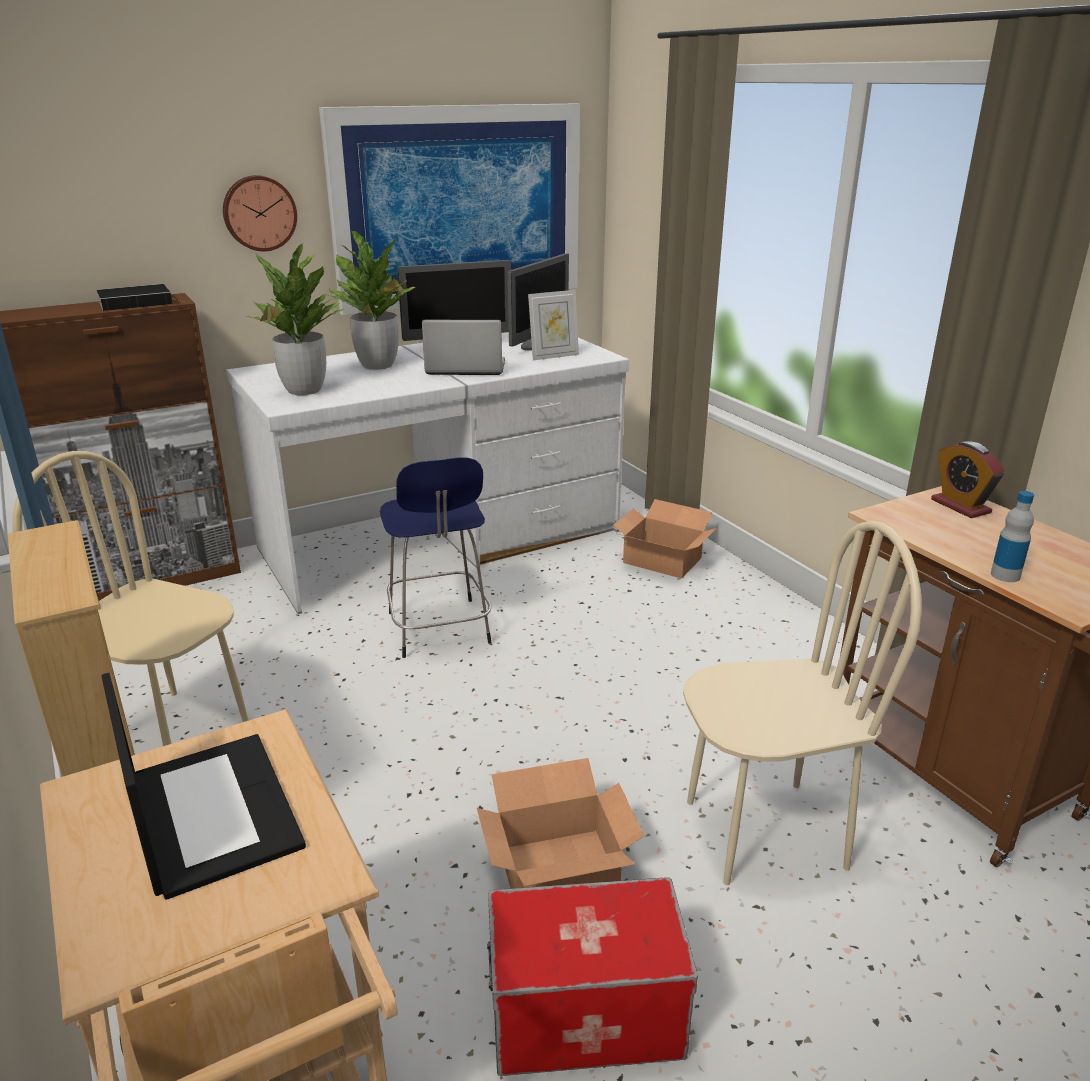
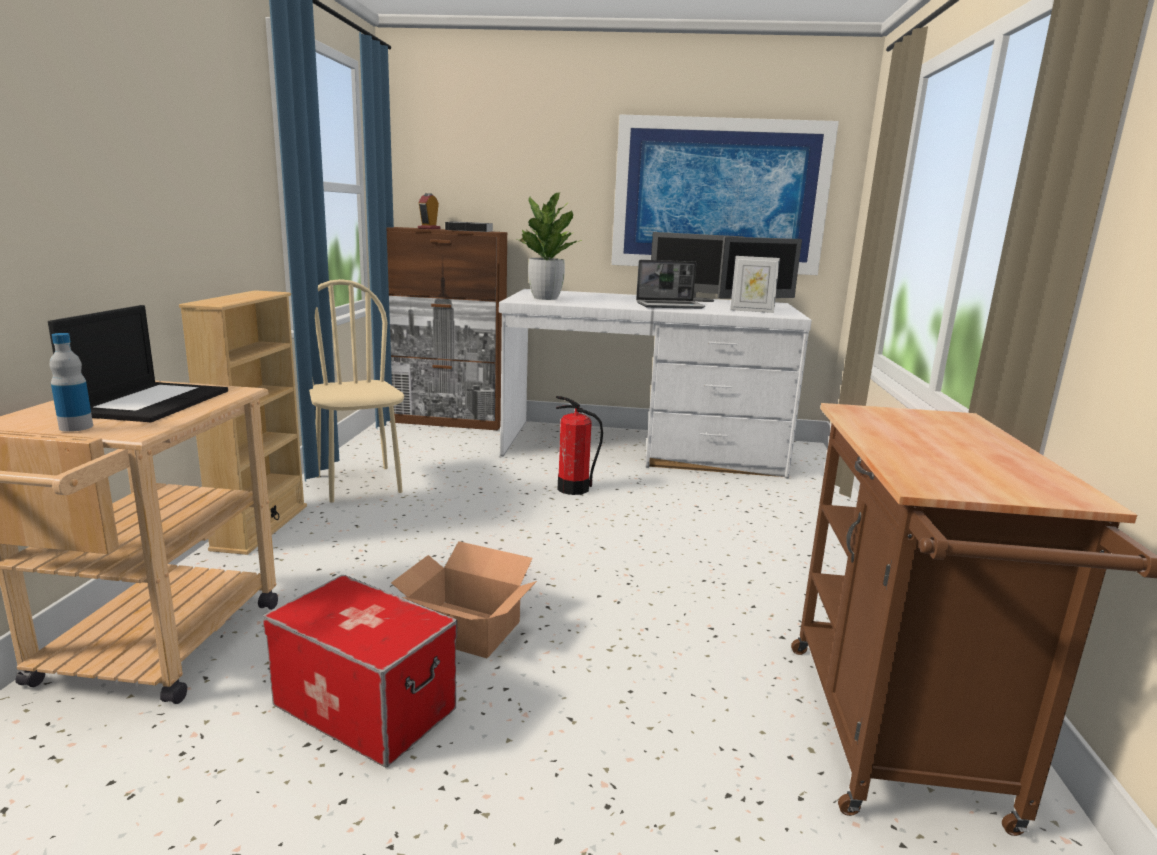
camera: 35 degrees right, 10 degrees down
(259, 213) = (566, 185): wall clock -> none
(378, 365) = (616, 298): potted plant -> none
(439, 630) = (573, 489): blue stool -> fire extinguisher
(464, 368) = (670, 306): laptop -> laptop turned 135 degrees clockwise
(662, 560) = (802, 503): cardboard box -> none
(764, 832) = (645, 681): beige chair -> none
(960, 506) = (953, 422): alarm clock -> alarm clock (429, 228)
(1005, 575) = (893, 456): bottle -> bottle (76, 427)

